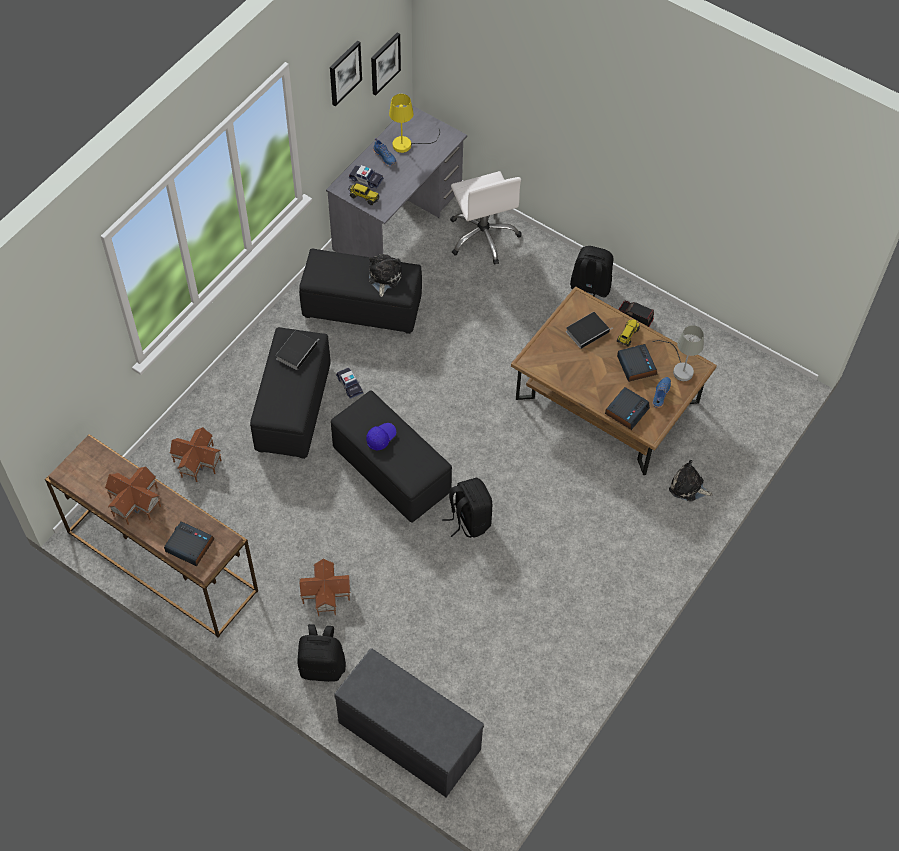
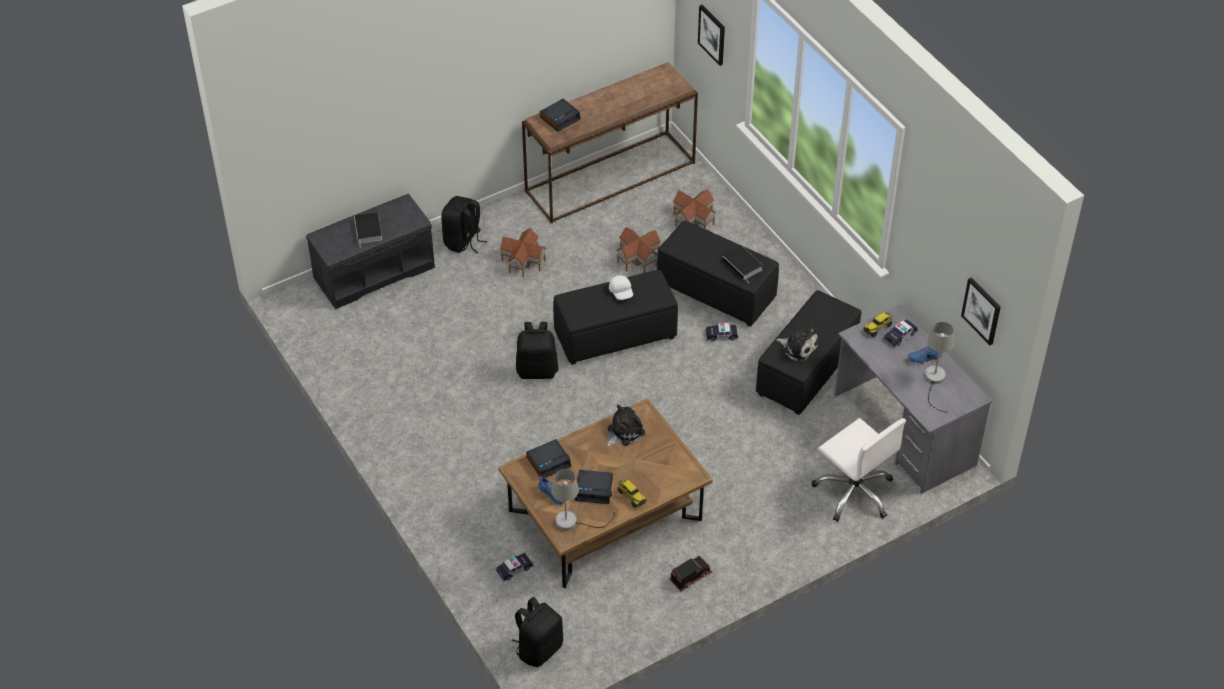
camera: 115 degrees right, 10 degrees down
(135, 501) = (617, 100): toy house -> toy house (639, 258)
(344, 72) = (945, 239): picture -> picture (712, 34)
(381, 438) = (621, 292): blue cap -> white cap
(407, 144) = (934, 381): yellow table lamp -> grey table lamp
(483, 236) = (854, 492): white office chair -> white office chair turned 135 degrees counterclockwise
(588, 331) = (653, 468): book -> book (368, 231)
(589, 288) = (746, 554): black backpack -> black backpack (539, 648)
(626, 410) = (549, 461): alarm clock -> alarm clock turned 90 degrees counterclockwise
(688, 487) = (477, 538): plush toy -> plush toy (623, 432)
(702, 445) = (514, 569): none -> toy car

